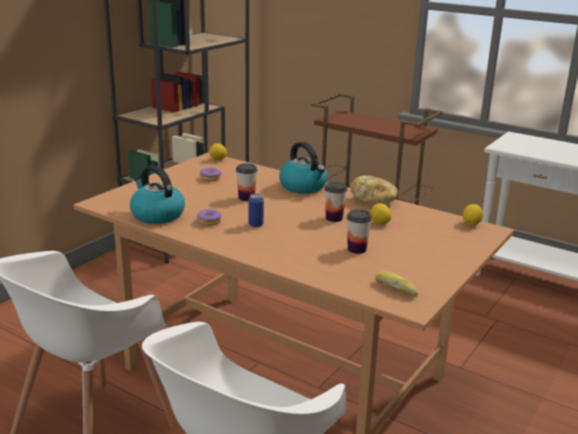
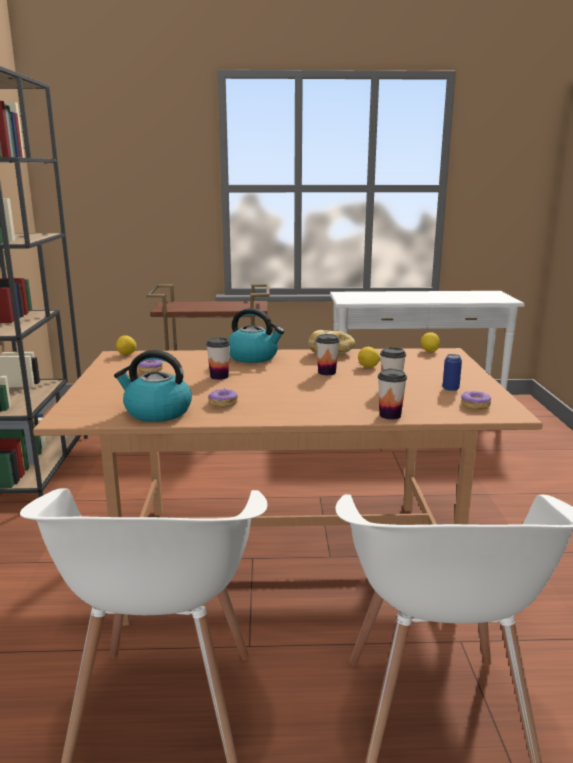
camera: 35 degrees left, 5 degrees down
(256, 224) = (272, 394): can -> can (450, 388)
(307, 272) = (390, 415): none -> cup
(396, 288) = (475, 405): bread -> donut

